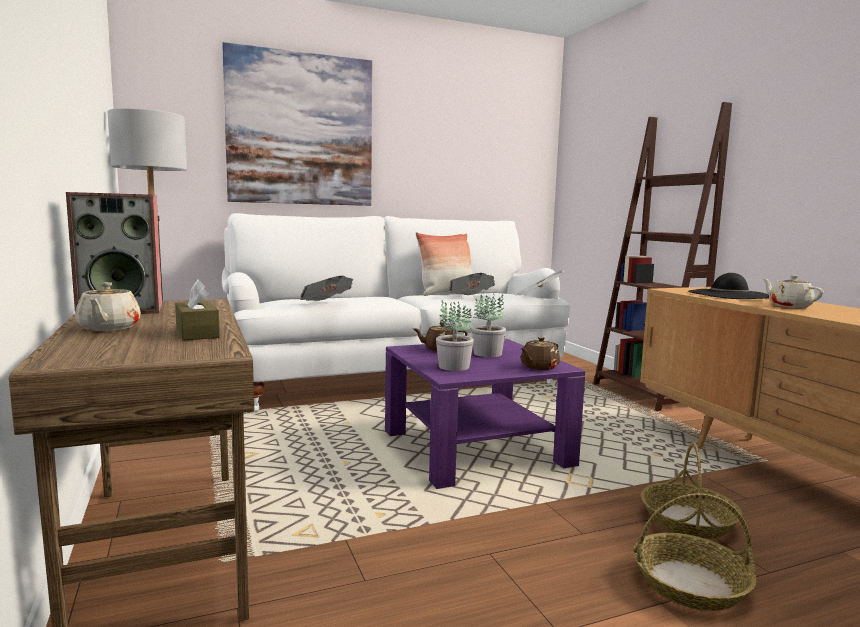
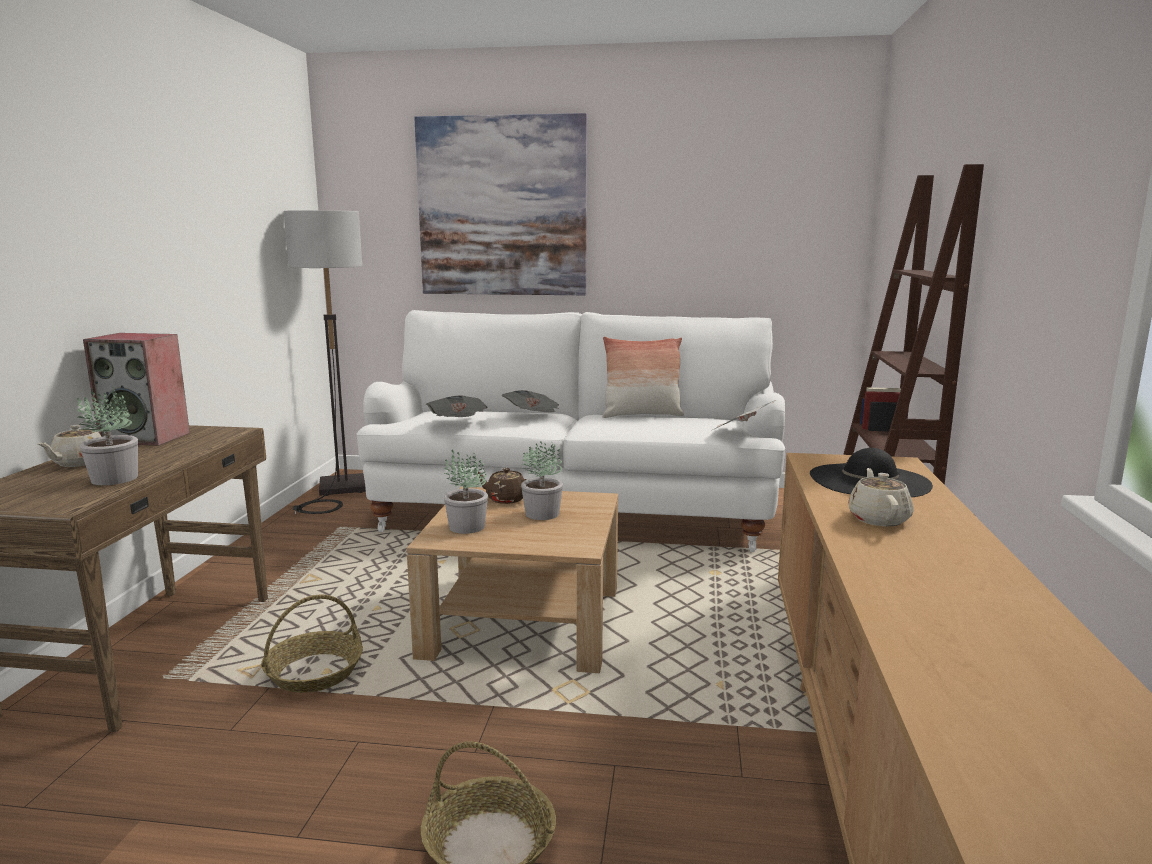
camera: 30 degrees right, 5 degrees up
(197, 333) = (114, 478): brown tissue box -> potted plant
(471, 298) = (646, 428): newspaper -> newspaper (533, 418)
(475, 448) = (524, 621): purple coffee table -> brown coffee table
(538, 367) = (555, 544): brown teapot -> none
(688, 521) = (612, 779): basket -> basket (314, 673)

